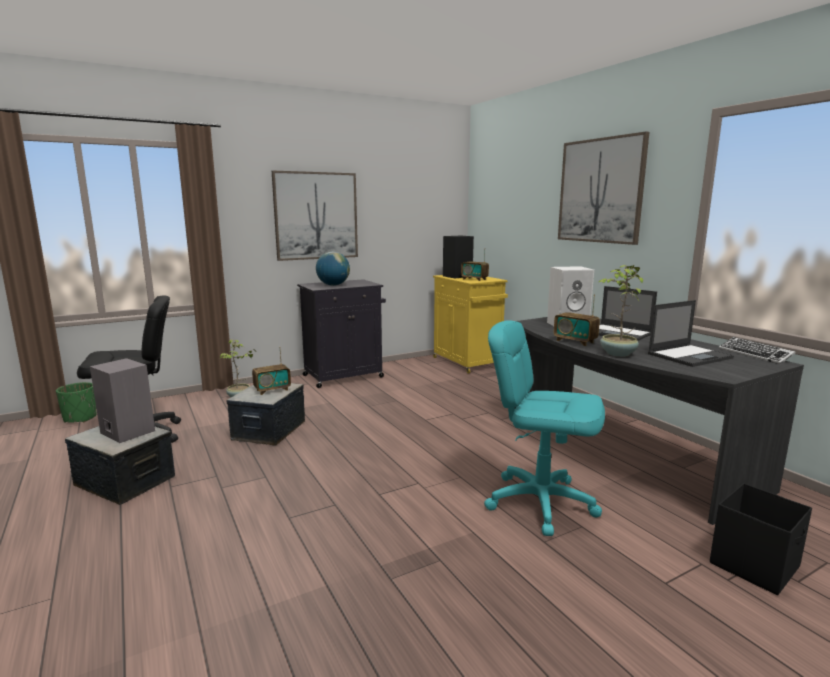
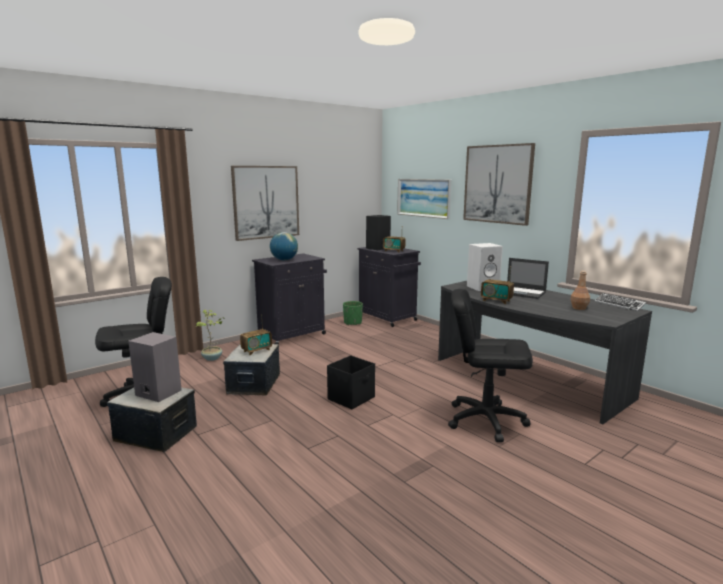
camera: 10 degrees left, 0 degrees up
(80, 418) = (78, 386): green planter -> green planter (353, 323)
(467, 362) = (388, 318): yellow cabinet -> black cabinet
(513, 213) = (423, 198): none -> picture
(540, 502) = (485, 420): turquoise office chair -> black office chair
(617, 354) = (530, 309): potted plant -> none
(690, 356) = (579, 308): laptop -> brown bottle
(755, 565) = (635, 447): black storage box -> black storage box (352, 398)

